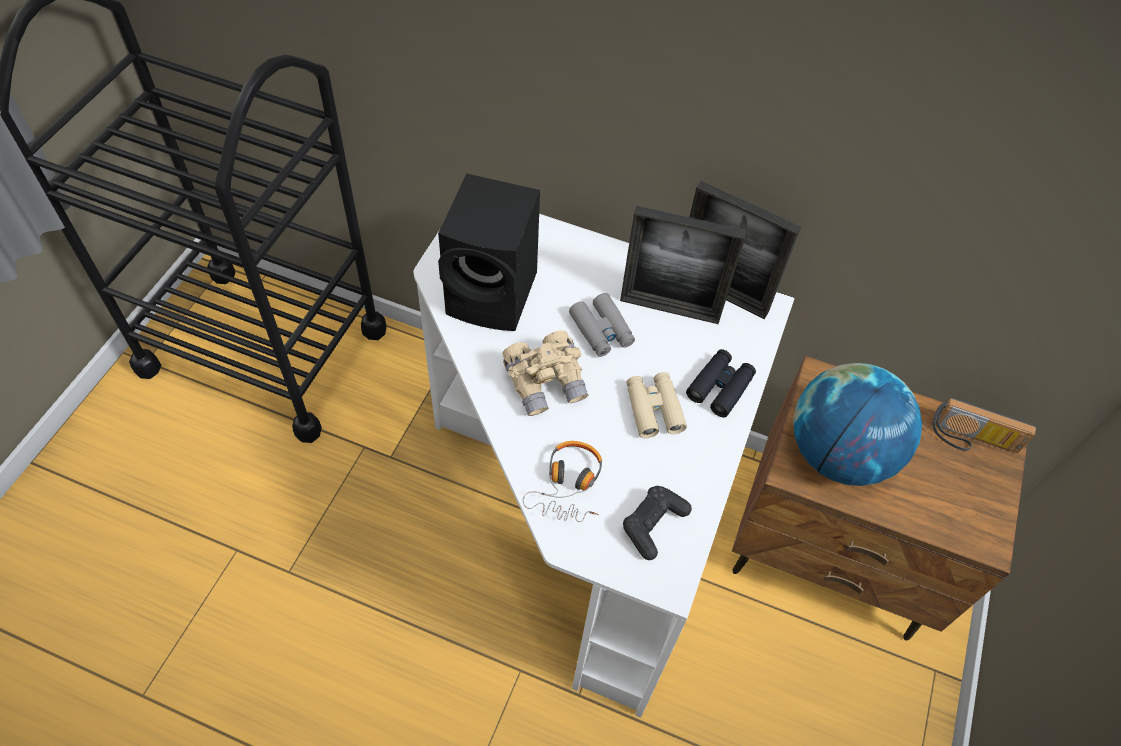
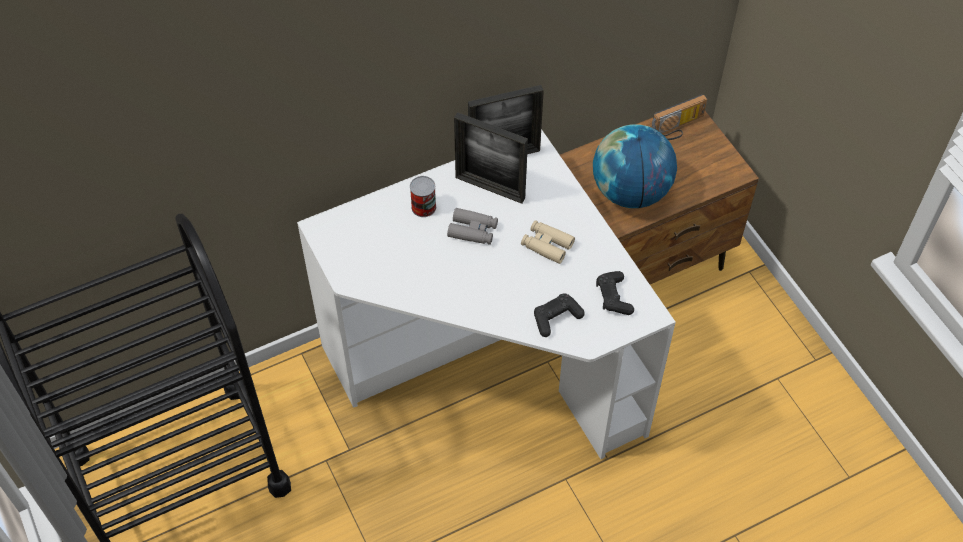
camera: 45 degrees left, 0 degrees up
(495, 295) = (396, 263): black speaker -> none
(546, 383) = (482, 282): beige binoculars -> none
(568, 486) = (556, 318): headphones -> black game controller
(586, 271) = (423, 207): none -> can
(669, 308) = (490, 188): picture frame -> picture frame turned 60 degrees clockwise
(720, 387) = (562, 205): black binoculars -> none

